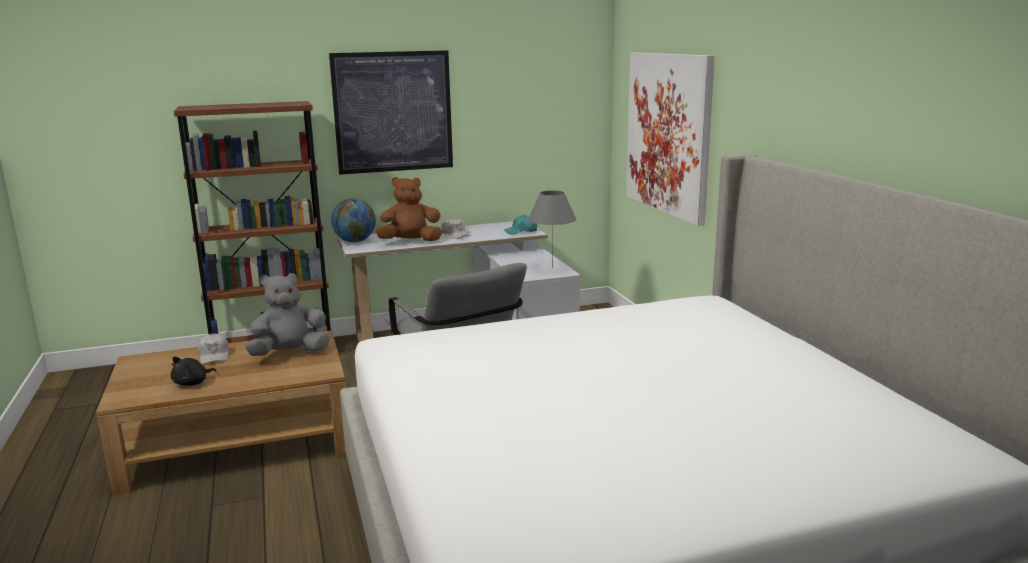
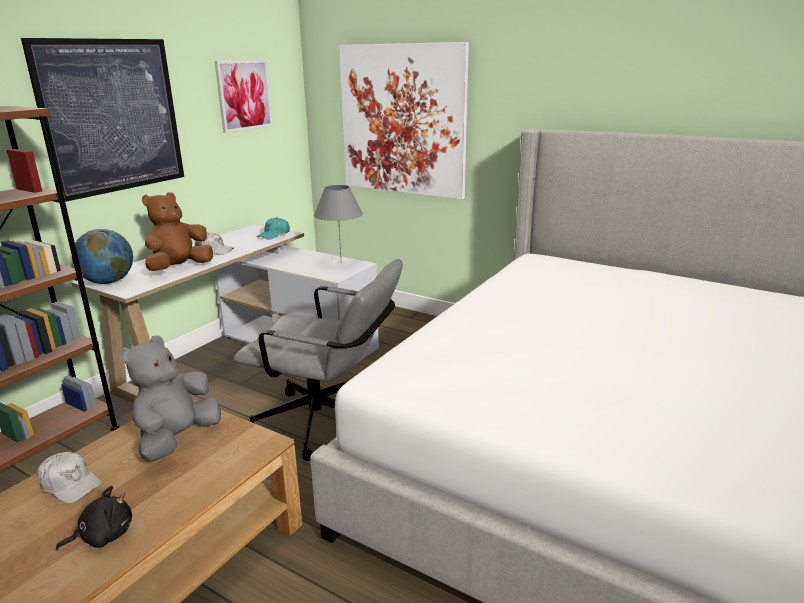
camera: 40 degrees left, 5 degrees up
(192, 383) = (103, 535): black plush toy -> black plush toy turned 120 degrees counterclockwise
(531, 98) = (244, 95): none -> picture

